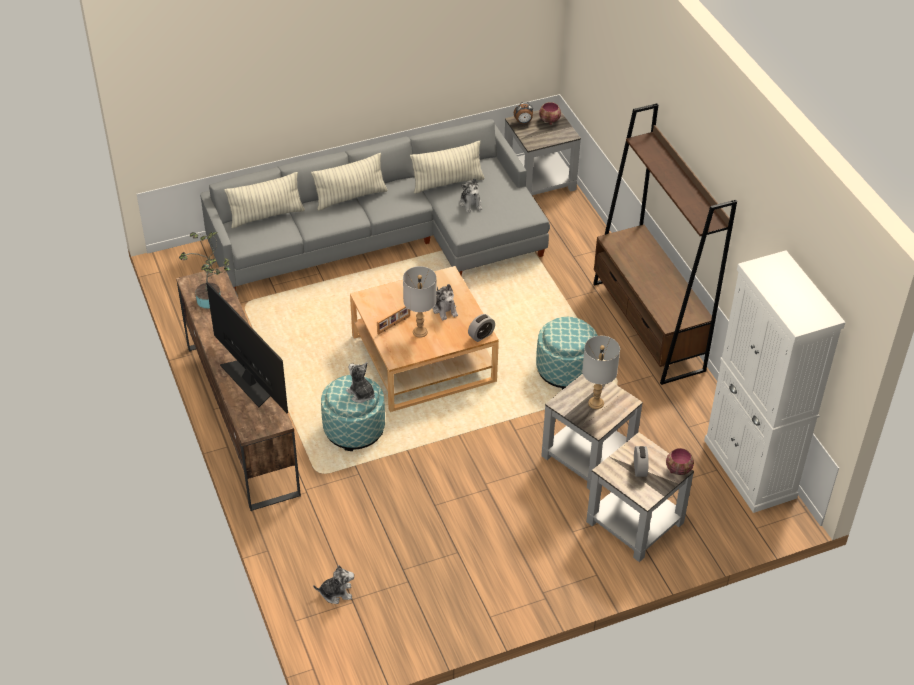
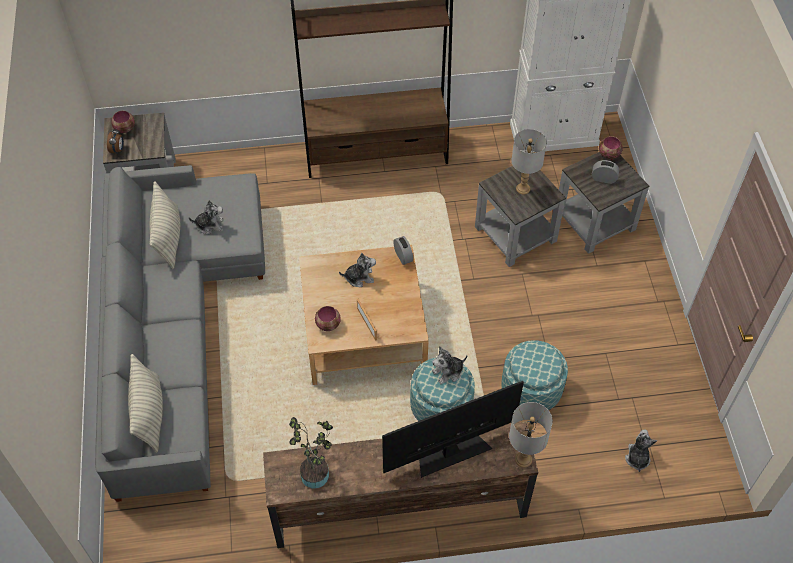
camera: 75 degrees left, 10 degrees up
(350, 197) = (153, 327): pillow -> none
(384, 300) = (329, 324): none -> bowl
(420, 332) = (384, 303): grey table lamp -> grey table lamp (523, 459)
(565, 370) = (411, 225): ottoman -> ottoman (531, 390)

